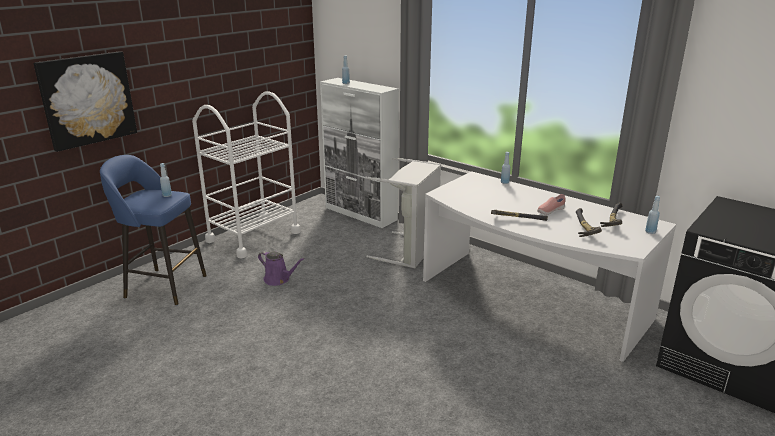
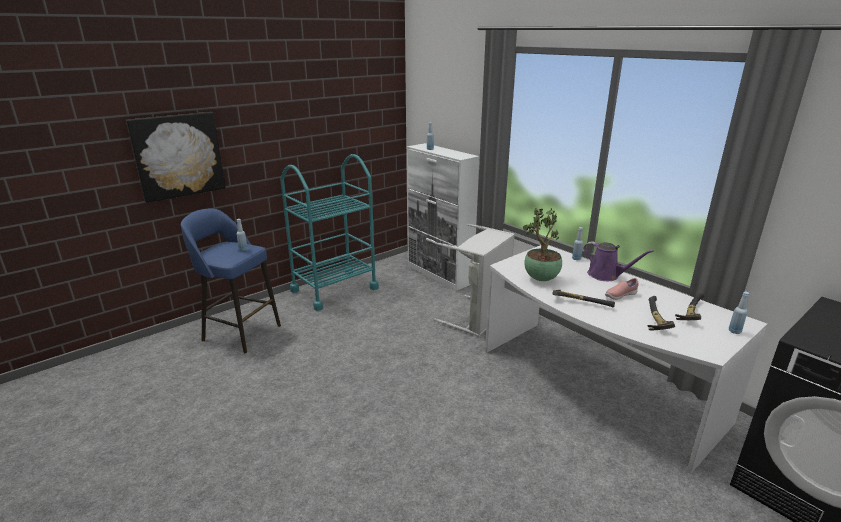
camera: 10 degrees right, 0 degrees up
(253, 236) = (334, 289): white cart -> turquoise cart
(278, 279) = (345, 336): purple watering can -> purple watering can (606, 275)
(476, 203) = (540, 279): none -> potted plant

